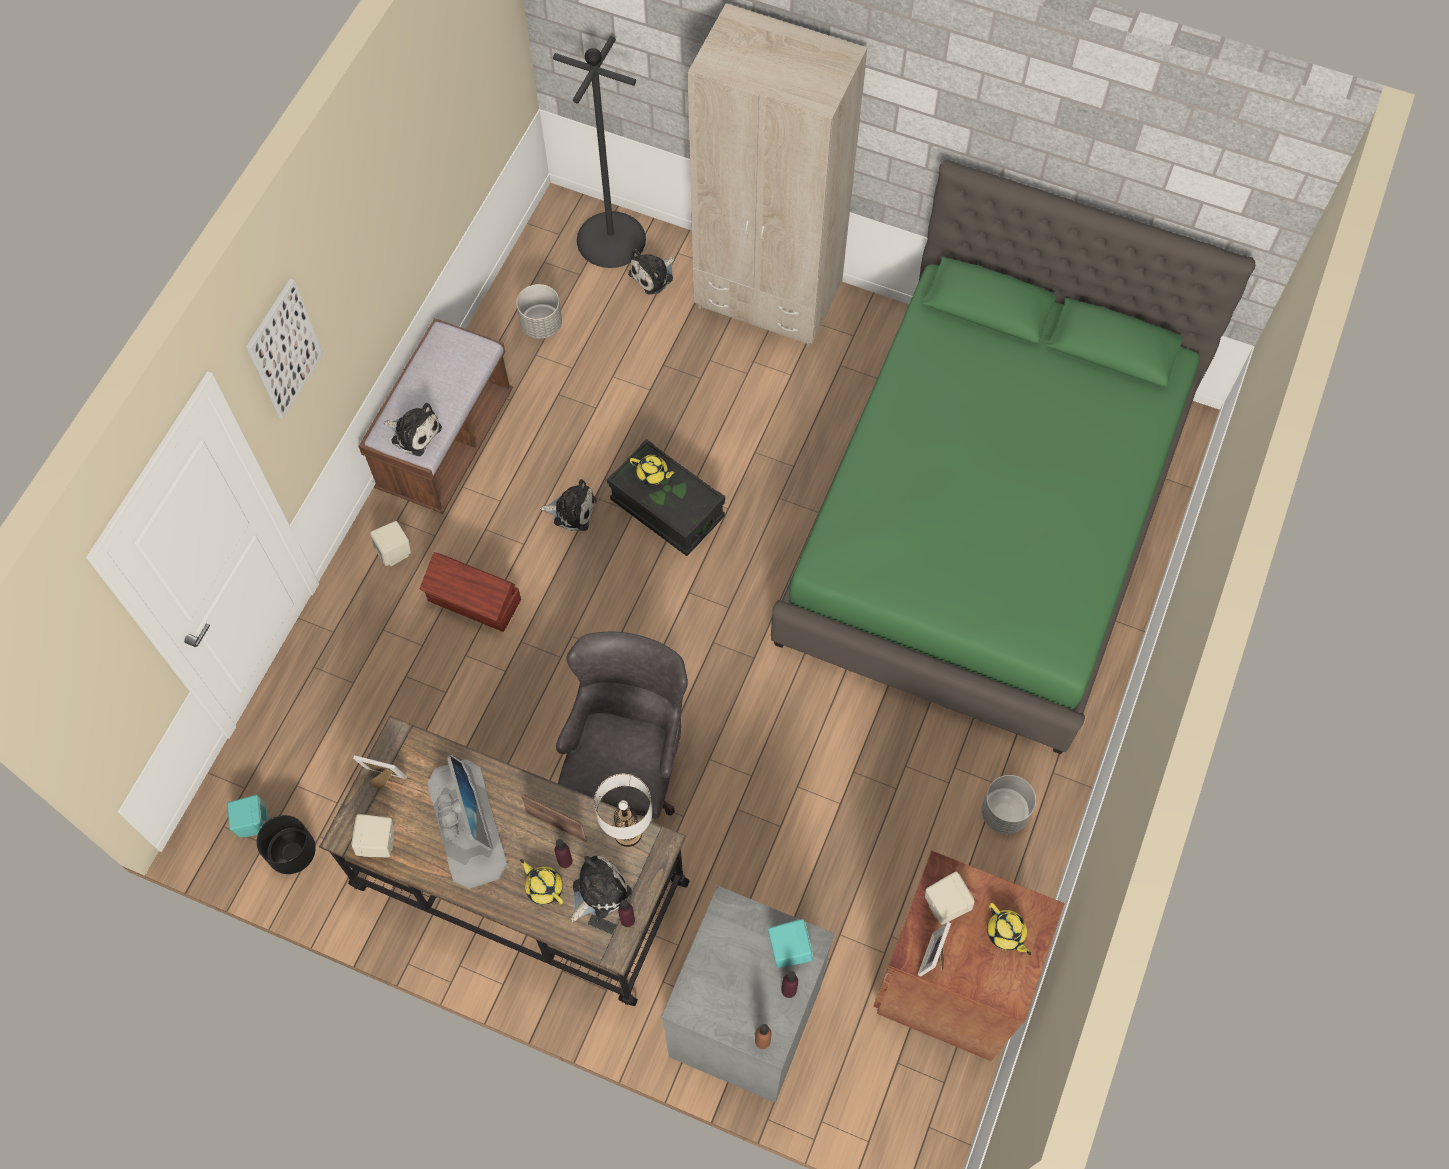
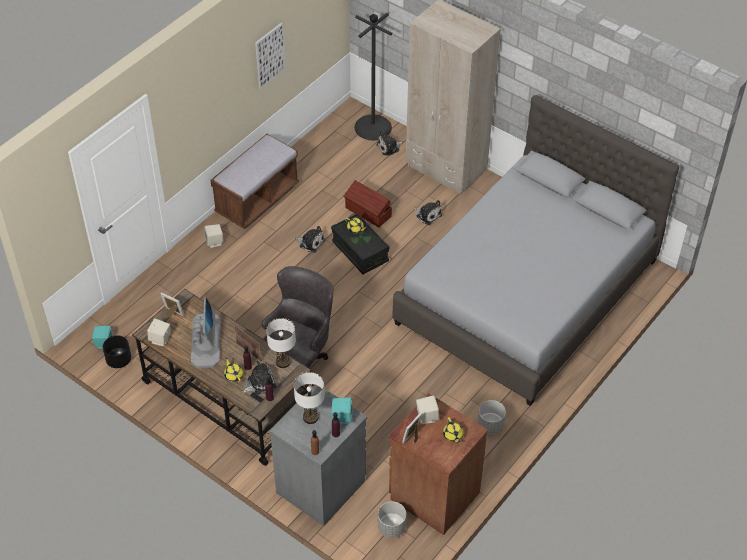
camera: 15 degrees right, 15 degrees down
(284, 349) = (184, 104): picture -> picture (269, 55)
(414, 433) = (239, 179): plush toy -> plush toy (428, 215)
(474, 602) = (247, 272): brown storage box -> brown storage box (368, 212)
(542, 324) = (324, 158): grey planter -> grey planter (391, 527)
(729, 966) = (310, 417): none -> table lamp
(986, 520) = (527, 292): green bed -> grey bed

